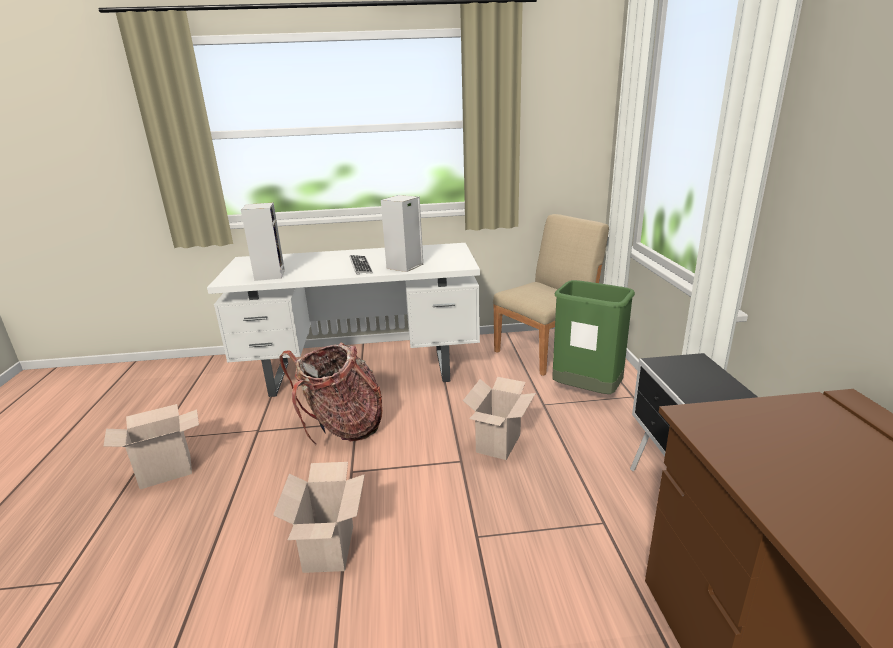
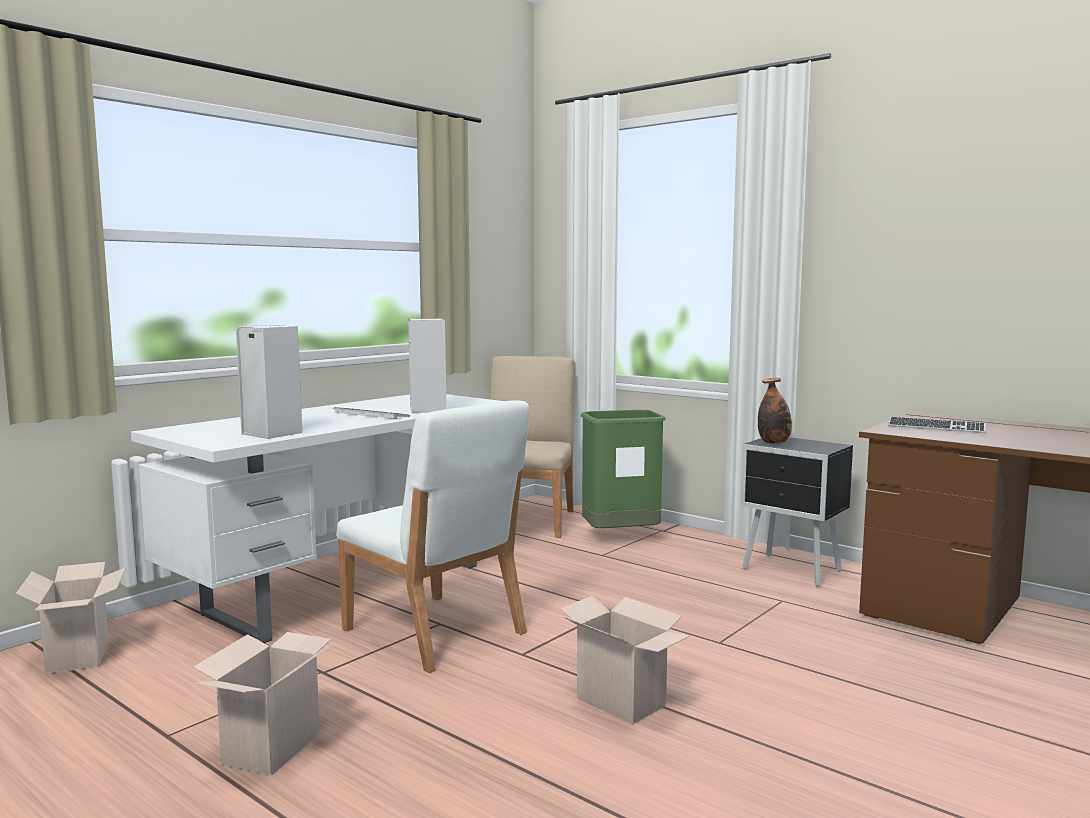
camera: 45 degrees left, 15 degrees down
(343, 428) = (434, 632): backpack -> white chair
(499, 444) = (620, 589): cardboard box -> cardboard box (80, 657)
(674, 367) = (774, 442): none -> bottle
(781, 437) = (936, 428): none -> keyboard

